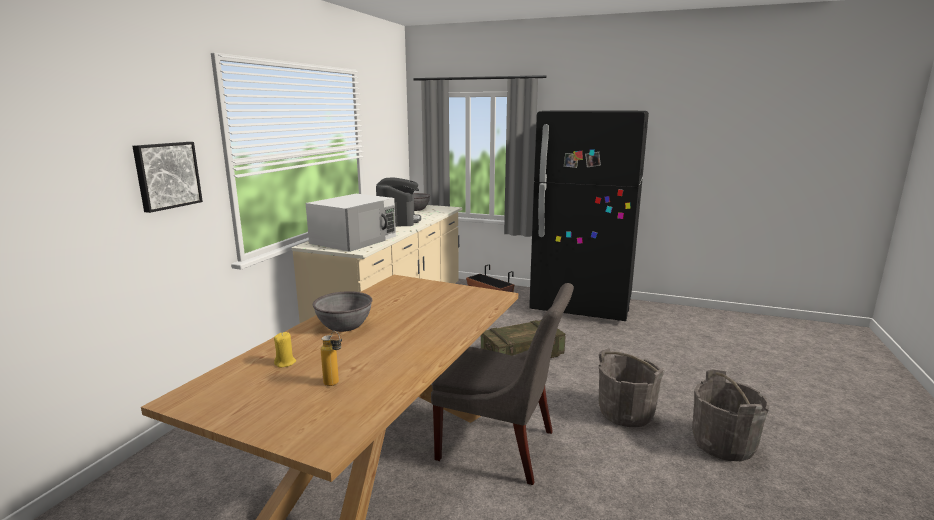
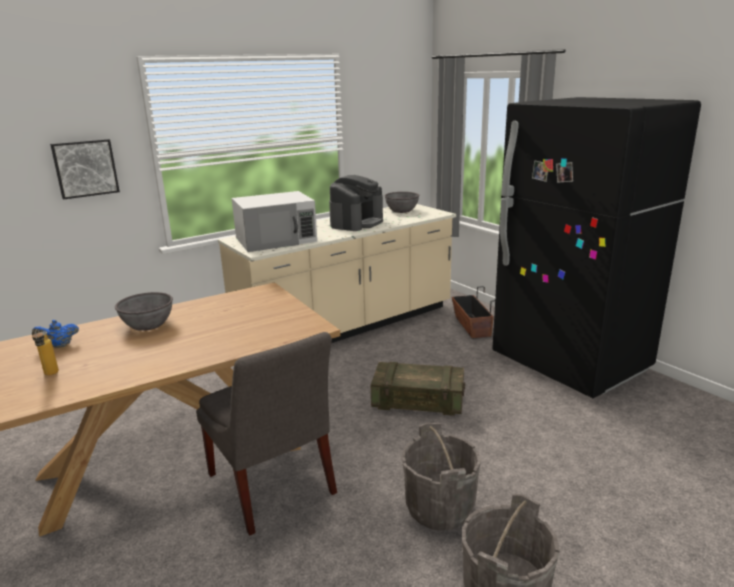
camera: 35 degrees right, 5 degrees up
(285, 363) = (59, 346): yellow candle -> blue teapot

